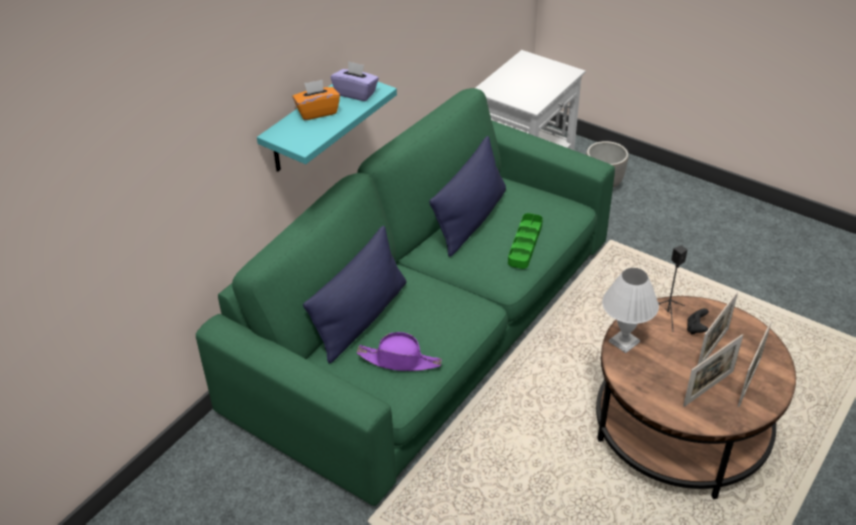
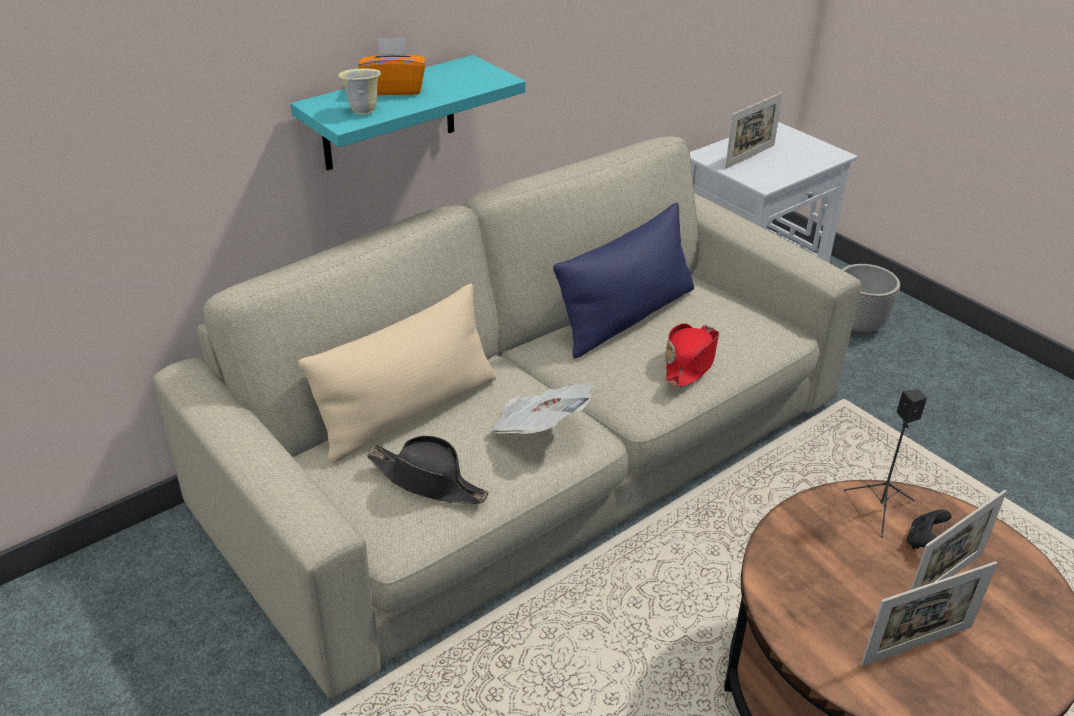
camera: 15 degrees right, 5 degrees down
(308, 134) = (362, 111): none -> beige mug
(356, 93) = (463, 78): purple tissue box -> none
(361, 318) = (409, 412): blue pillow -> beige pillow
(399, 360) = (428, 481): purple hat -> black hat
(428, 324) = (534, 456): green sofa -> beige sofa
(452, 311) = (539, 429): none -> newspaper
(525, 244) = (690, 362): green tray -> red hat
(625, 342) = (793, 534): white table lamp -> none
(749, 382) = (996, 653): picture frame -> picture frame (750, 157)

